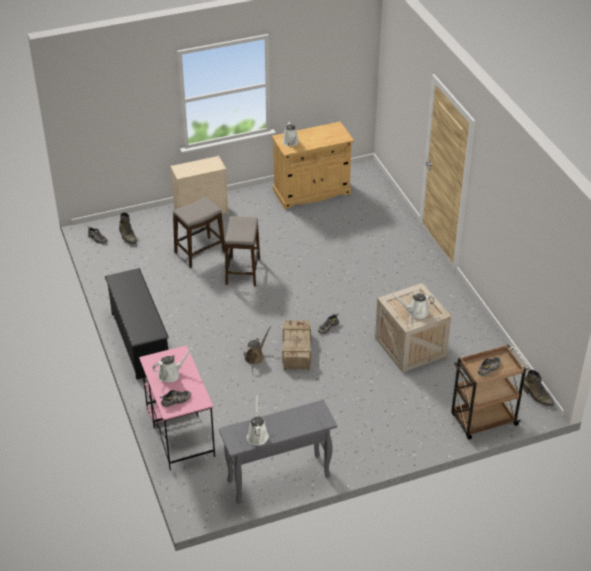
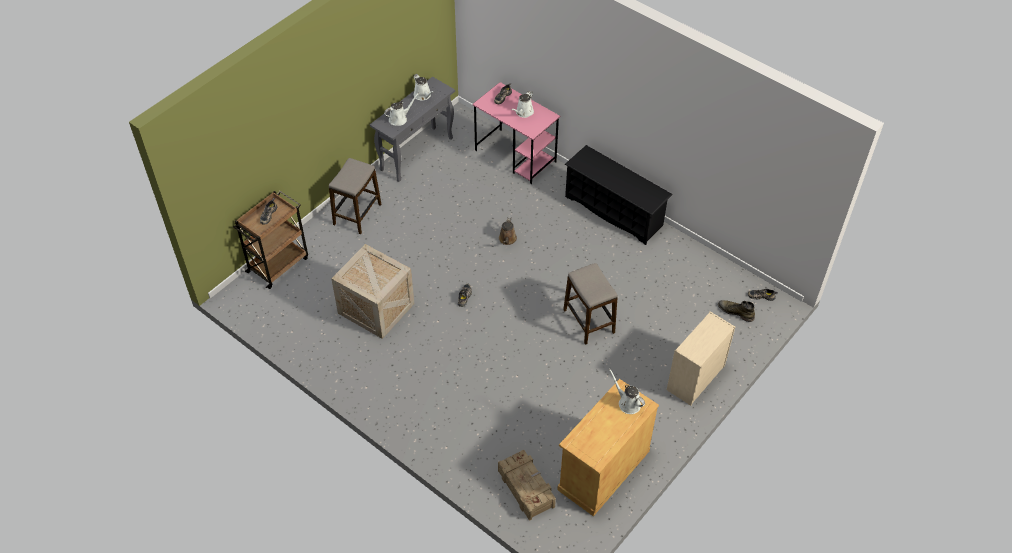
camera: 150 degrees right, 10 degrees up
(200, 252) = (649, 325): stool -> stool (357, 214)
(296, 350) = (476, 260): crate -> crate (526, 488)
(416, 312) = (366, 268): white watering can -> white watering can (399, 118)
(537, 396) = (237, 307): green boot -> none

